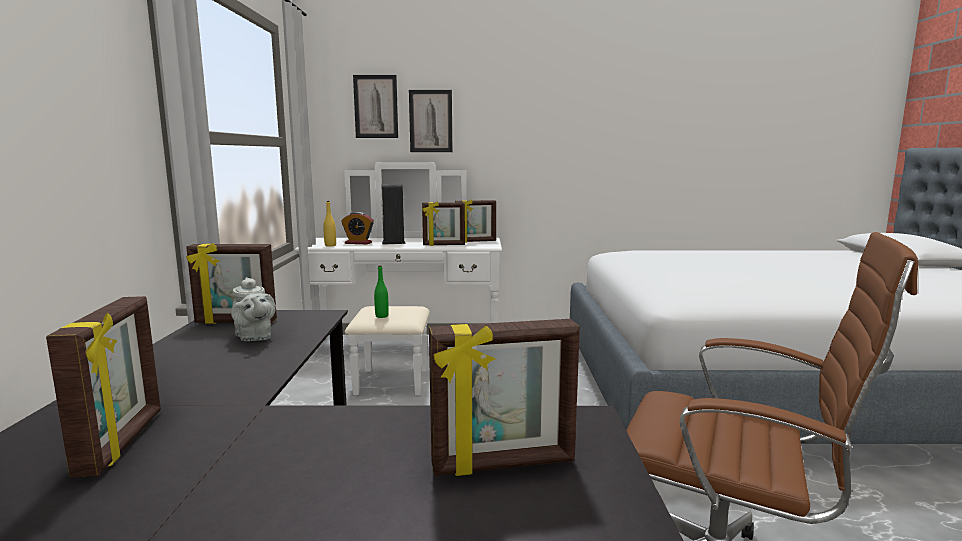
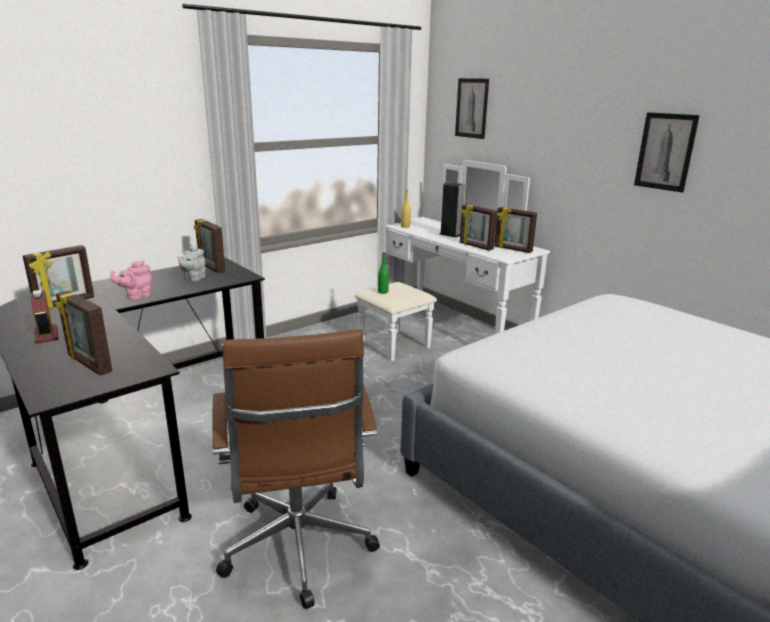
camera: 50 degrees right, 10 degrees up
(240, 381) = (136, 296): none -> pink teapot
(358, 243) = (428, 229): alarm clock -> alarm clock (46, 335)
(431, 121) = (510, 125): picture -> picture (665, 152)

